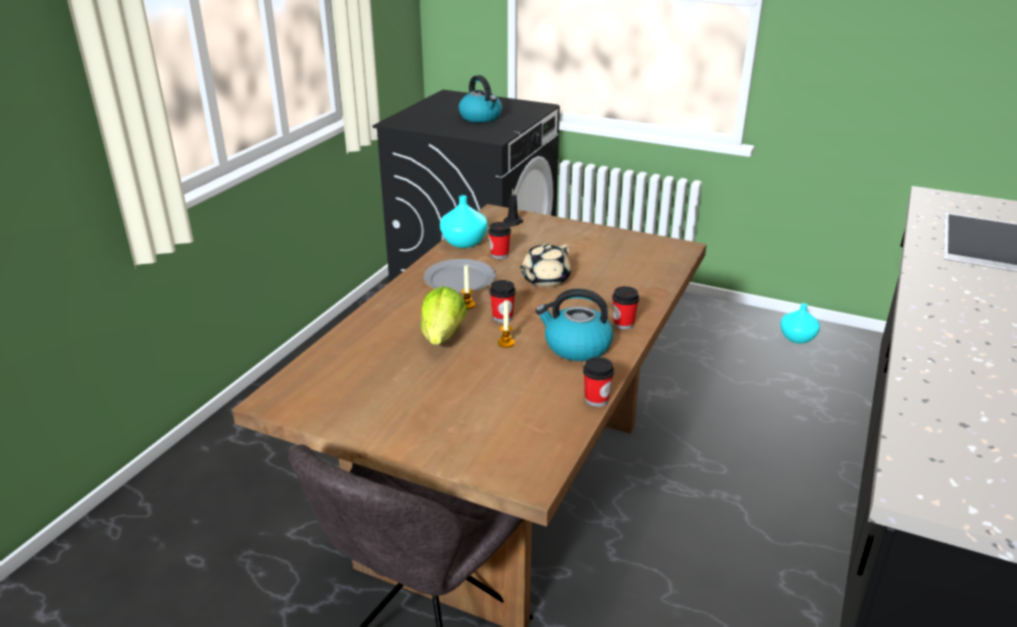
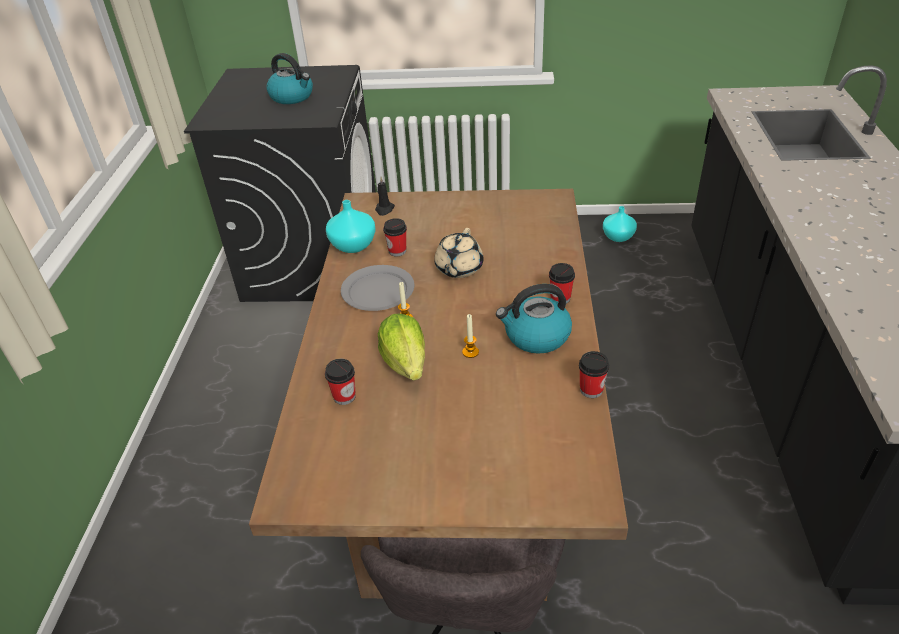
camera: 20 degrees left, 10 degrees up
(502, 317) = (447, 323): cup -> cup (344, 396)

